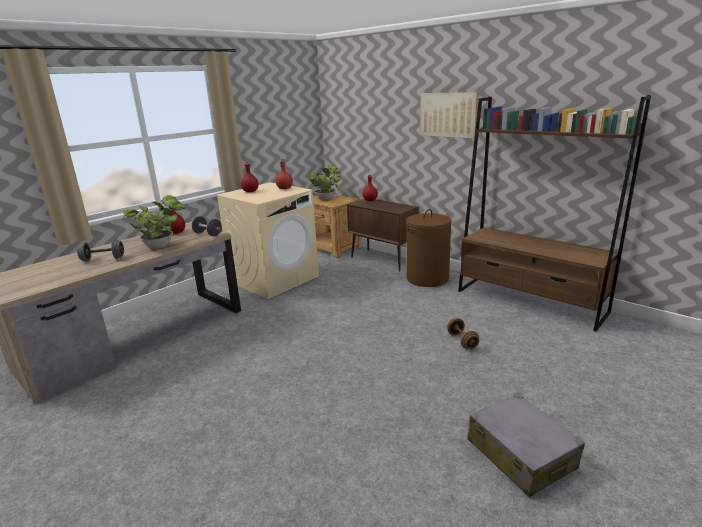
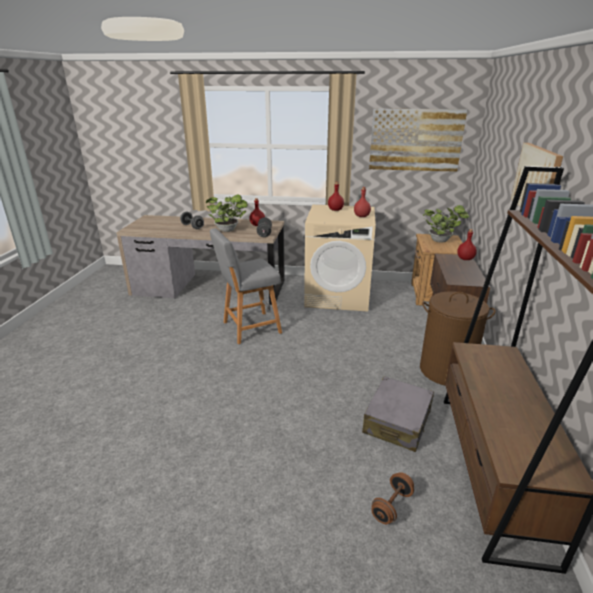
camera: 55 degrees right, 5 degrees up
(260, 336) = (249, 328): none -> grey stool
(281, 114) = (415, 140): none -> picture
(462, 341) = (337, 437): brown dumbbell -> brown dumbbell (391, 506)
(520, 454) = (174, 535): grey suitcase -> grey suitcase (397, 422)

